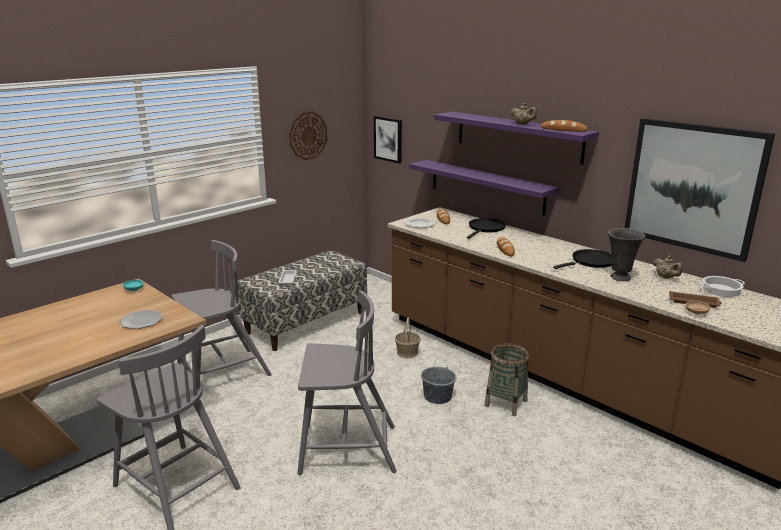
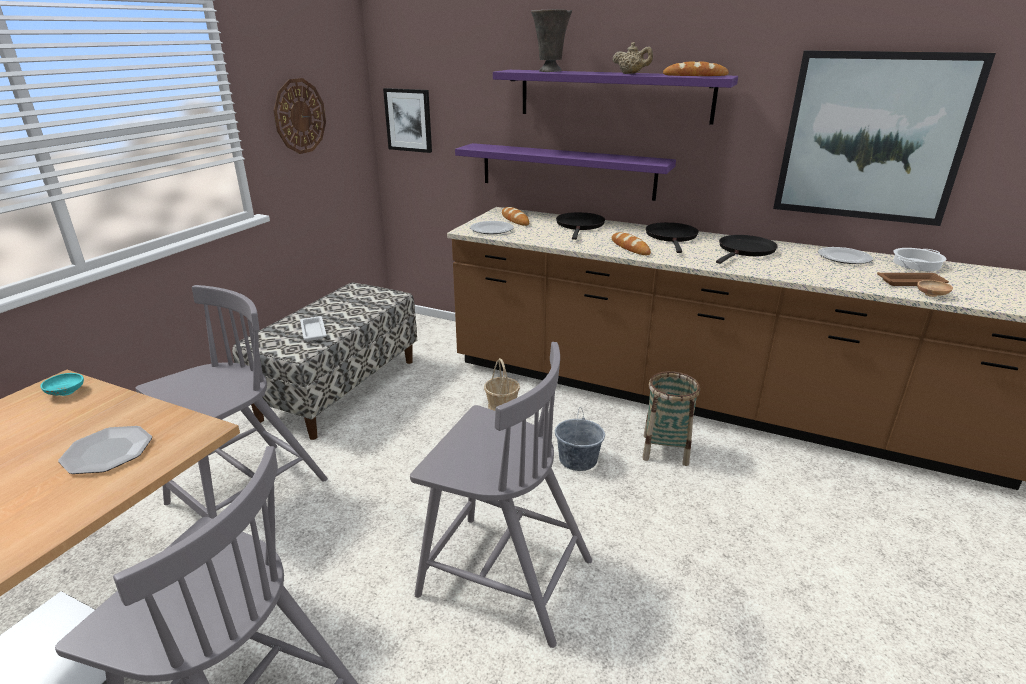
camera: 20 degrees left, 5 degrees up
(346, 449) = (502, 576): grey chair -> grey chair turned 45 degrees clockwise
(546, 245) = (672, 237): none -> black frying pan
(620, 278) = (799, 265): grey vase -> grey vase (550, 71)
(666, 277) = (844, 258): beige teapot -> plate

